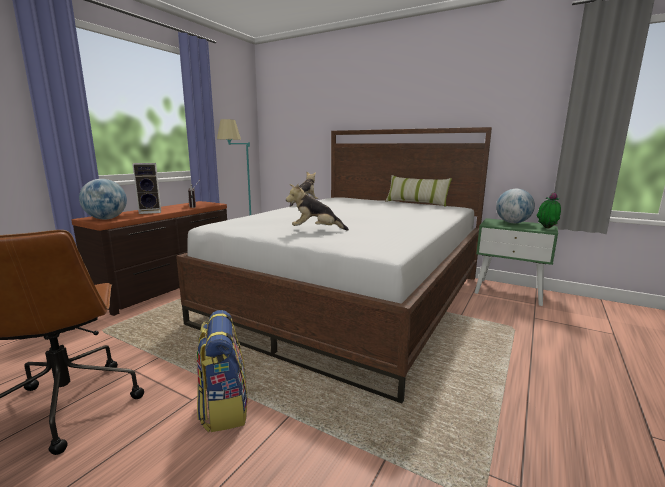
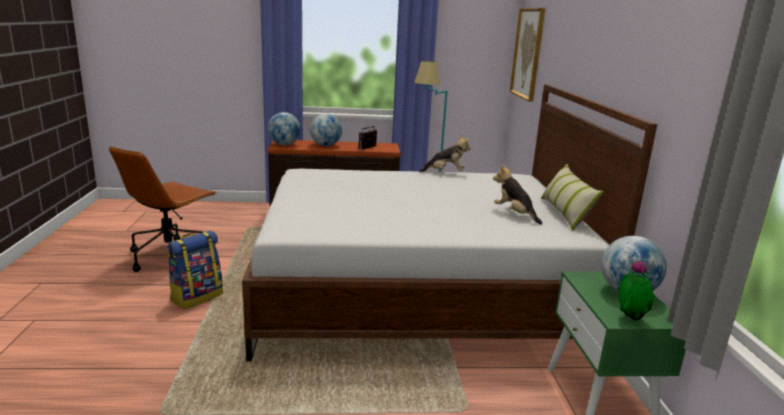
camera: 55 degrees right, 5 degrees up
(151, 211) = (326, 145): speaker -> globe
(283, 115) = (528, 53): none -> picture
(316, 230) = (322, 199): plush toy -> plush toy (514, 214)

